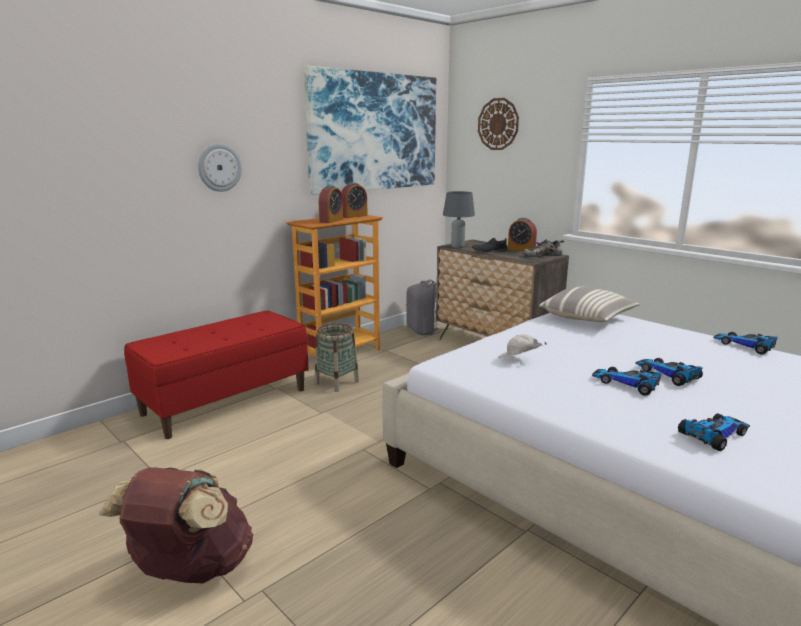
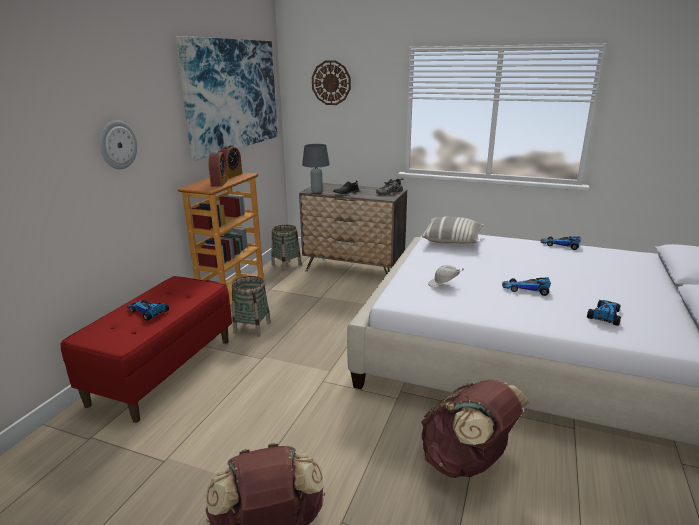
camera: 25 degrees left, 5 degrees up
(423, 330) = (286, 265): grey backpack -> basket
(452, 580) = (466, 461): none -> brown backpack
(521, 250) = (368, 188): alarm clock -> none
(667, 375) = (542, 277): toy car -> toy car (147, 312)

